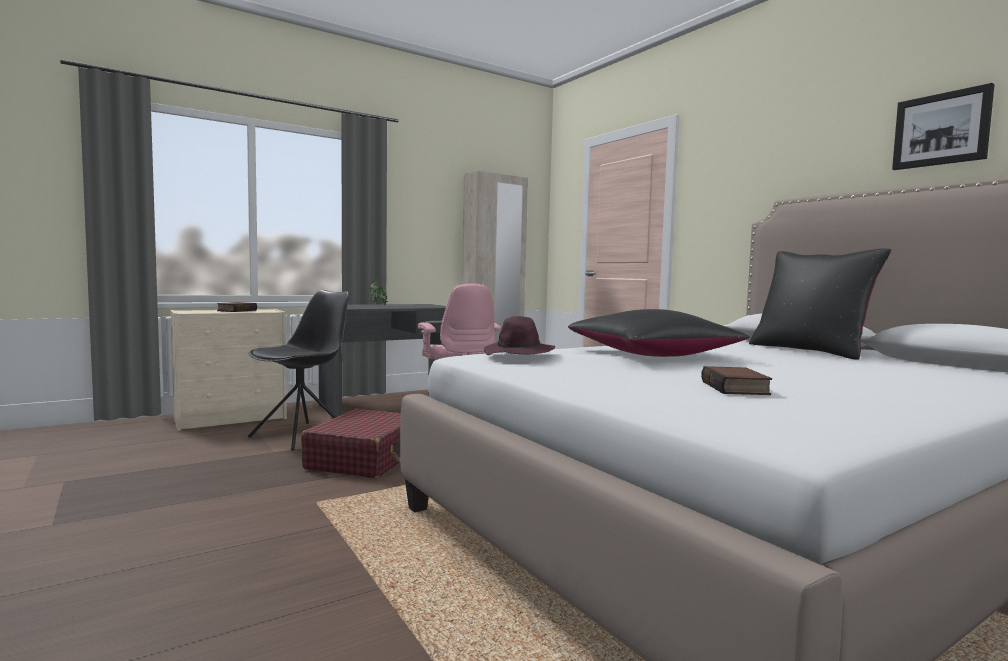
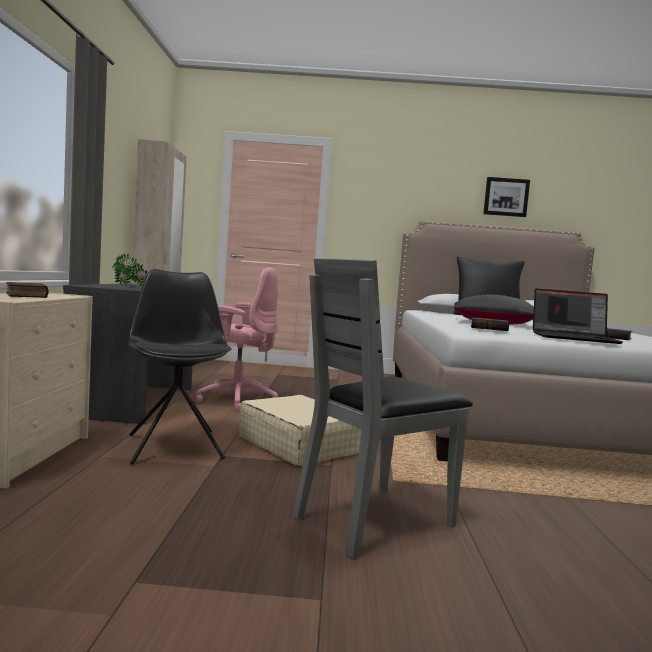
camera: 55 degrees left, 0 degrees up
(209, 513) = (374, 520): none -> grey chair
(366, 458) = (298, 445): red suitcase -> beige suitcase
(519, 354) = (489, 328): purple hat -> book
(579, 376) = (574, 338): none -> laptop

